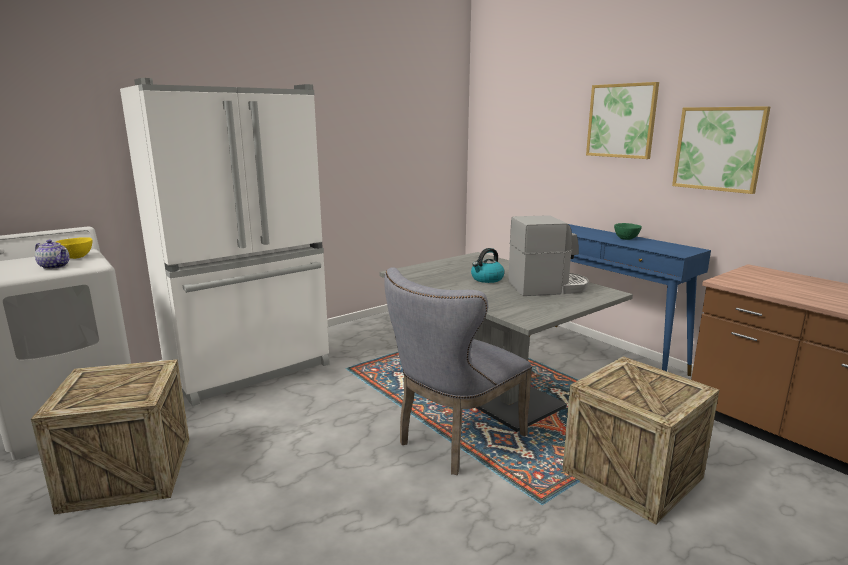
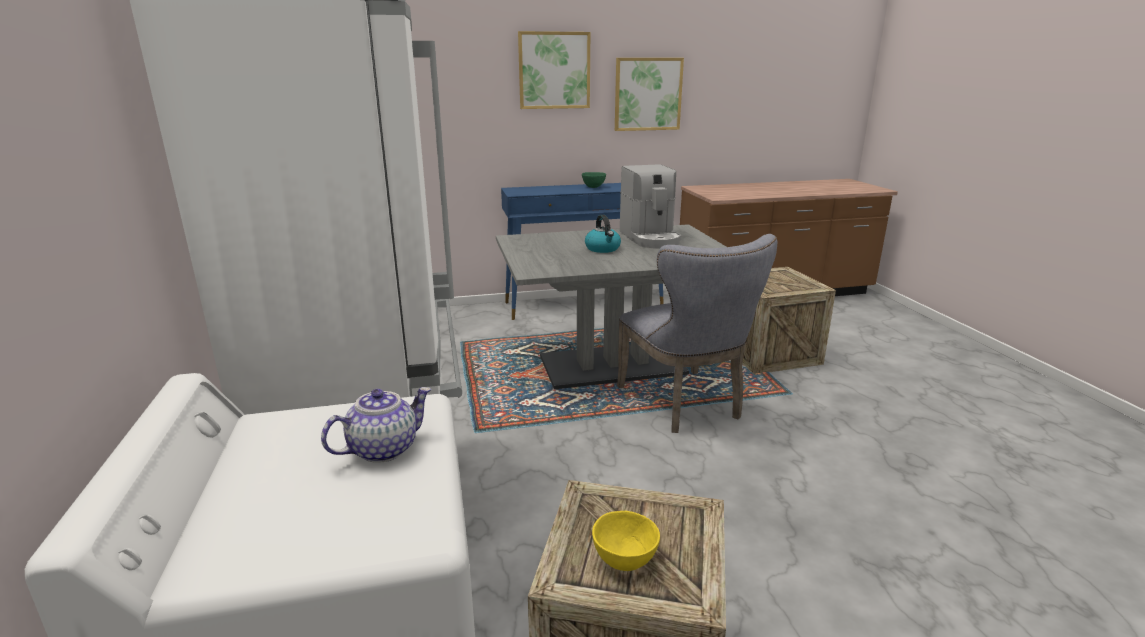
camera: 65 degrees left, 5 degrees up
(77, 257) = (314, 429): yellow bowl -> yellow bowl (623, 560)
(548, 287) = (650, 238): coffee machine -> coffee machine turned 150 degrees clockwise

